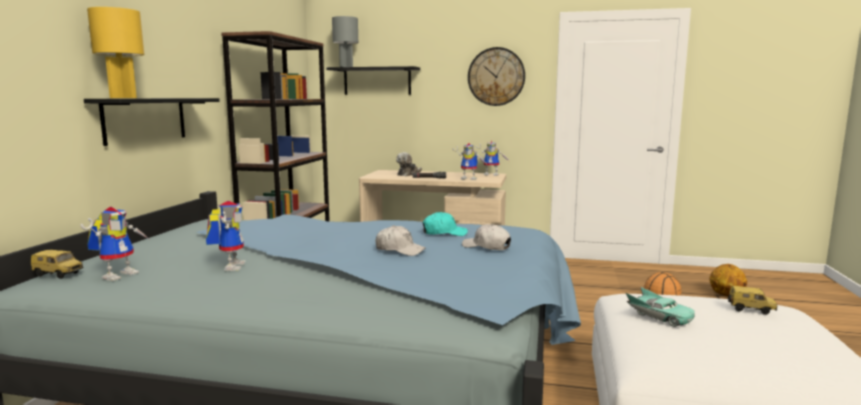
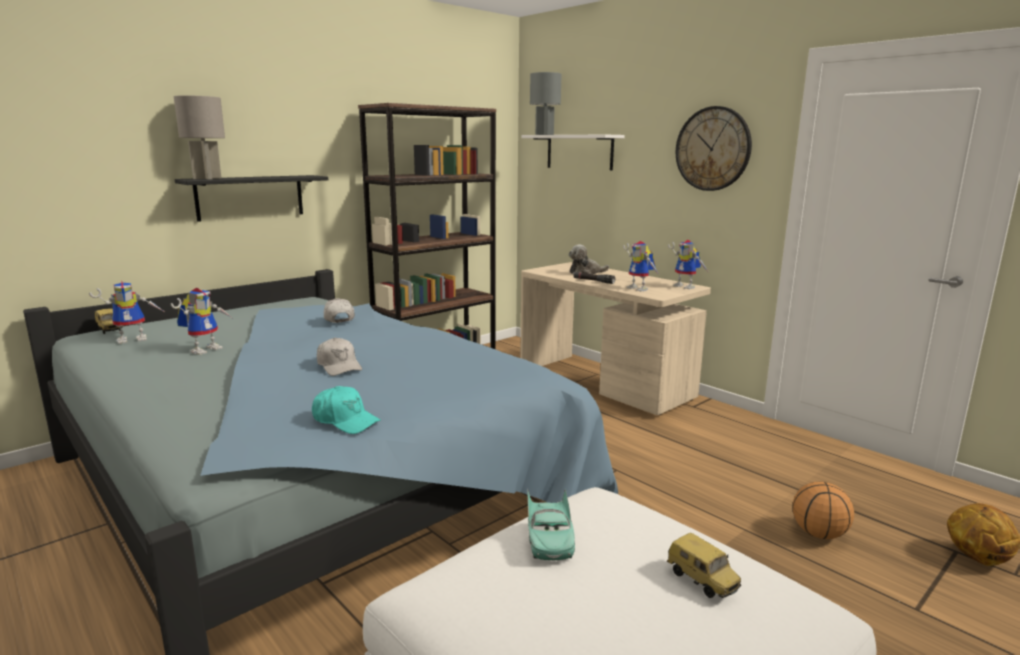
camera: 35 degrees right, 5 degrees up
(123, 98) = (207, 178): yellow table lamp -> grey table lamp
(377, 81) = (579, 152): black shelf -> white shelf
(444, 233) = (432, 356): turquoise cap -> turquoise cap (345, 421)
(486, 247) = (424, 383): white cap -> white cap (338, 318)

